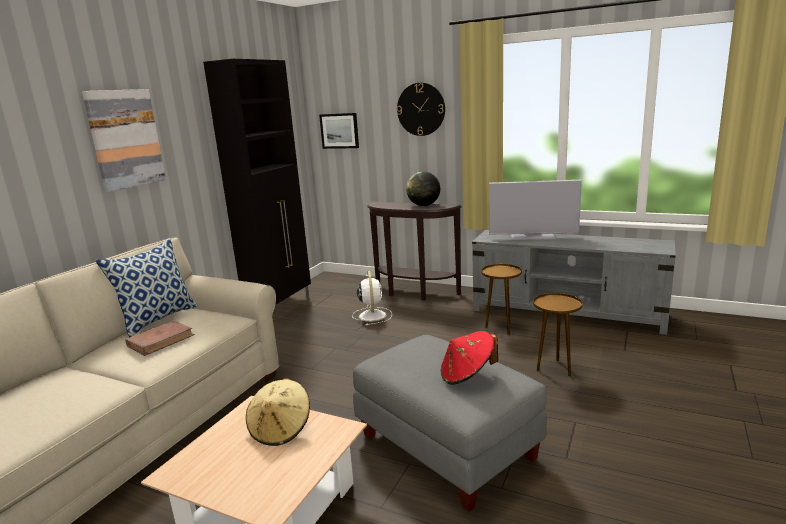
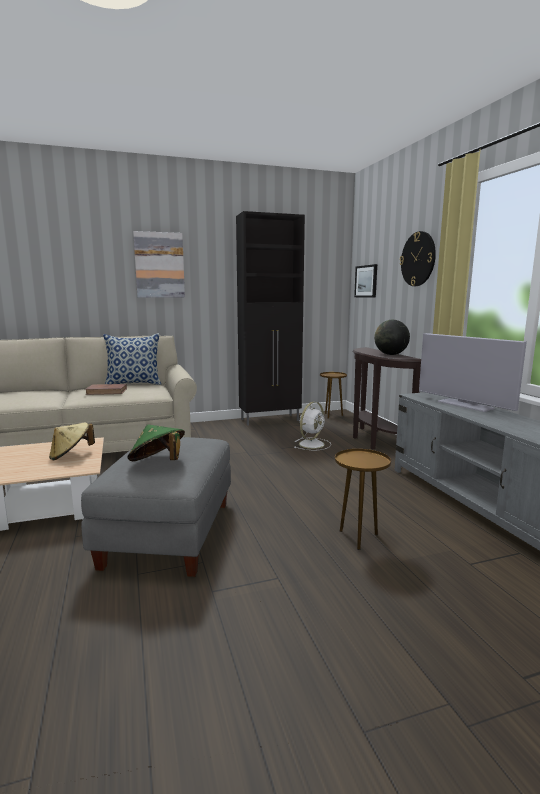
camera: 45 degrees right, 5 degrees down
(467, 375) = (158, 463): red hat -> green hat
(501, 328) = (387, 491): brown side table -> brown side table (332, 415)

